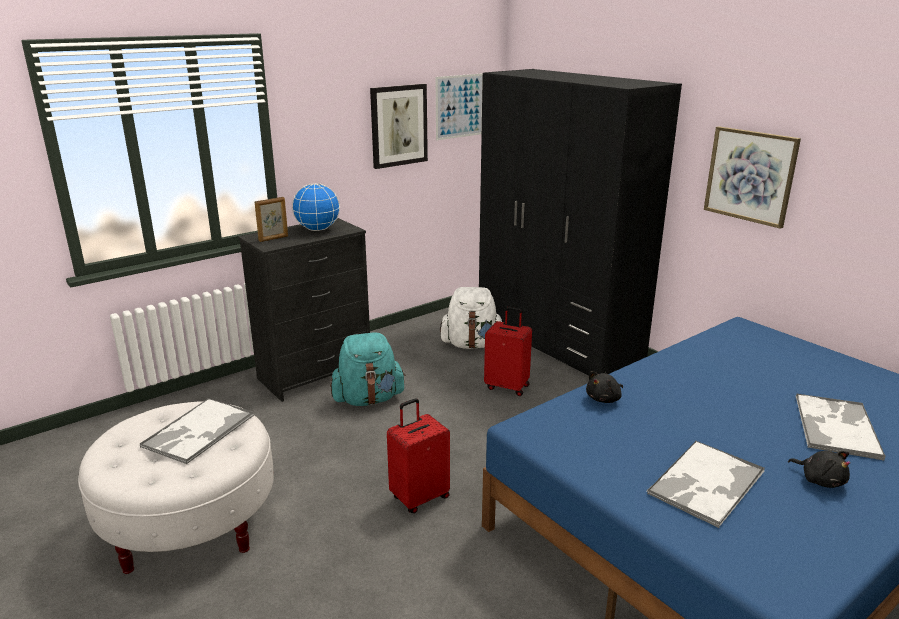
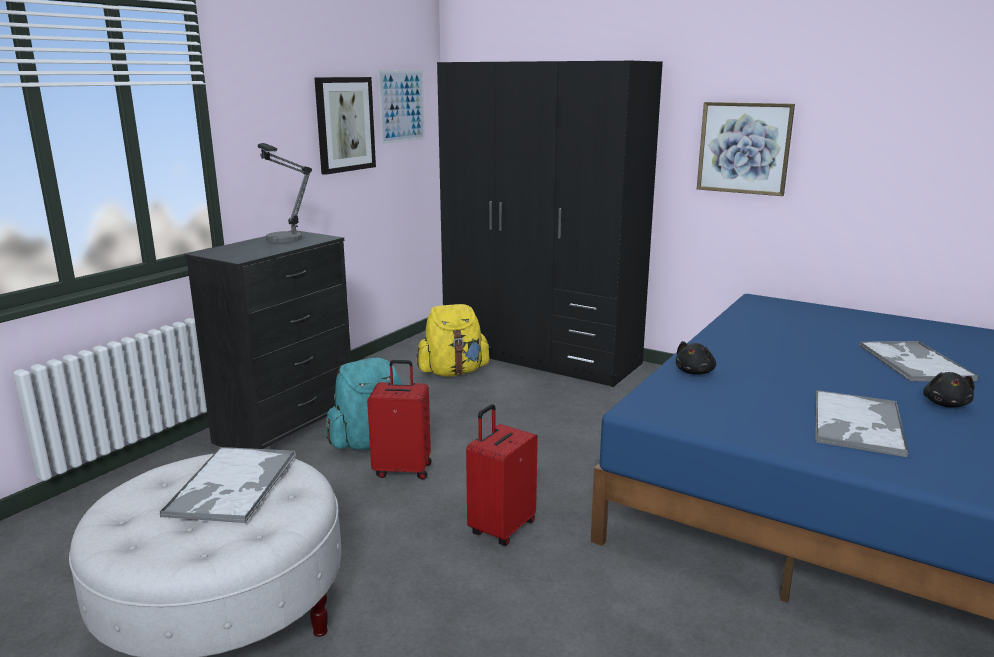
camera: 20 degrees left, 5 degrees down
(274, 239) = (236, 252): picture frame -> none
(318, 229) = (284, 241): globe -> table lamp
(472, 344) = (453, 372): white backpack -> yellow backpack
(507, 386) = (520, 405): red suitcase -> red suitcase (403, 469)
(820, 480) = (946, 404): black plush toy -> black plush toy turned 75 degrees clockwise

